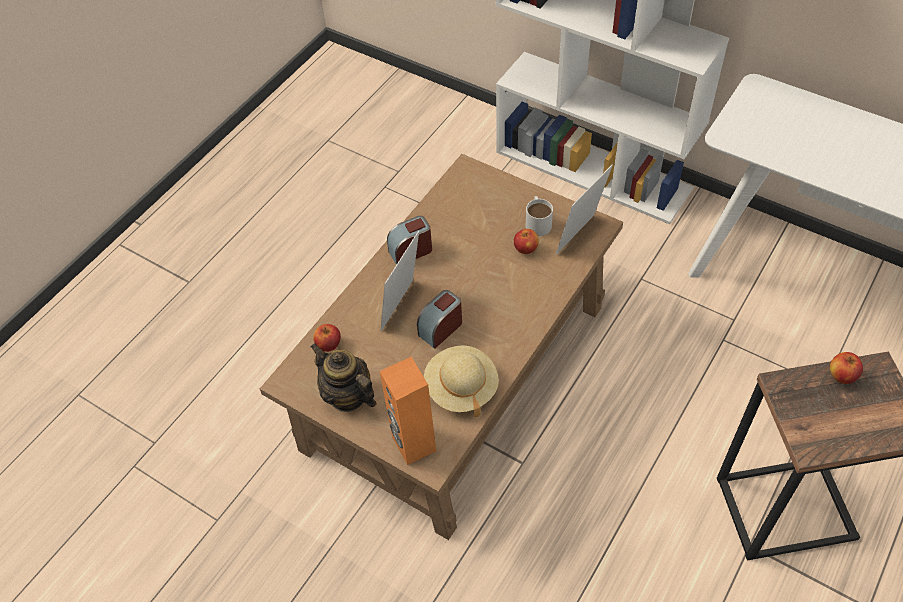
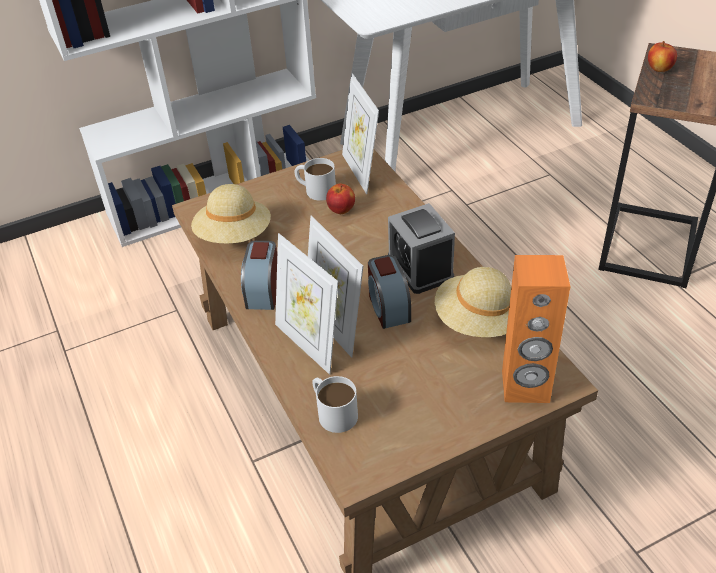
camera: 60 degrees left, 10 degrees down
(328, 345) = (333, 411): apple -> white mug
(347, 396) = (420, 421): teapot -> none
(378, 302) = (309, 344): none -> picture frame
(453, 205) = (234, 236): none -> beige hat
(494, 328) = (420, 268): none -> alarm clock

